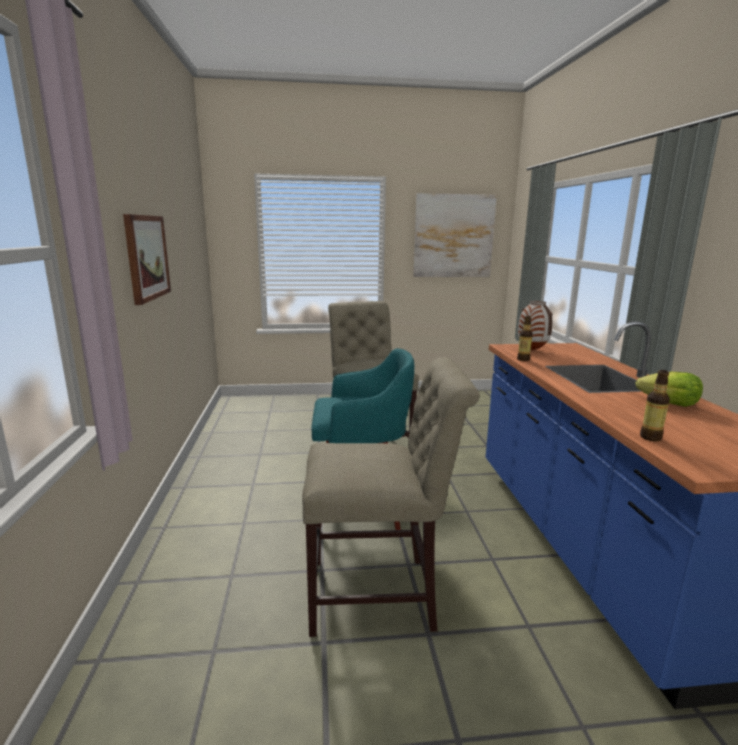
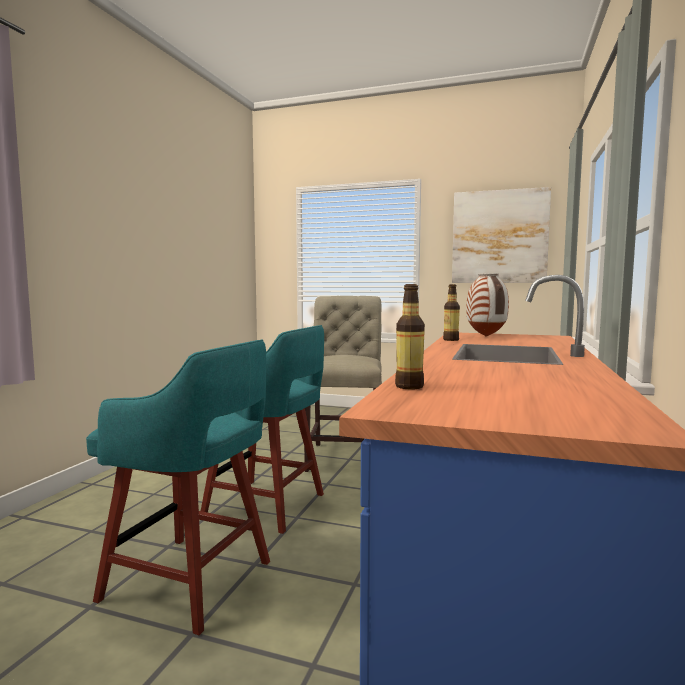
camera: 25 degrees right, 10 degrees down
(146, 257) = (129, 240): picture -> none
(379, 594) = (192, 582): beige chair -> turquoise stool
(669, 403) = (540, 371): lettuce -> none

